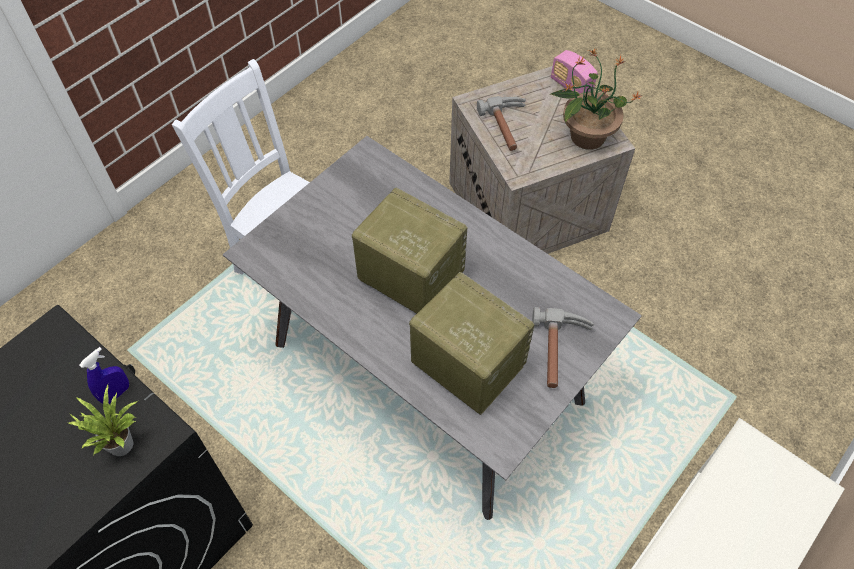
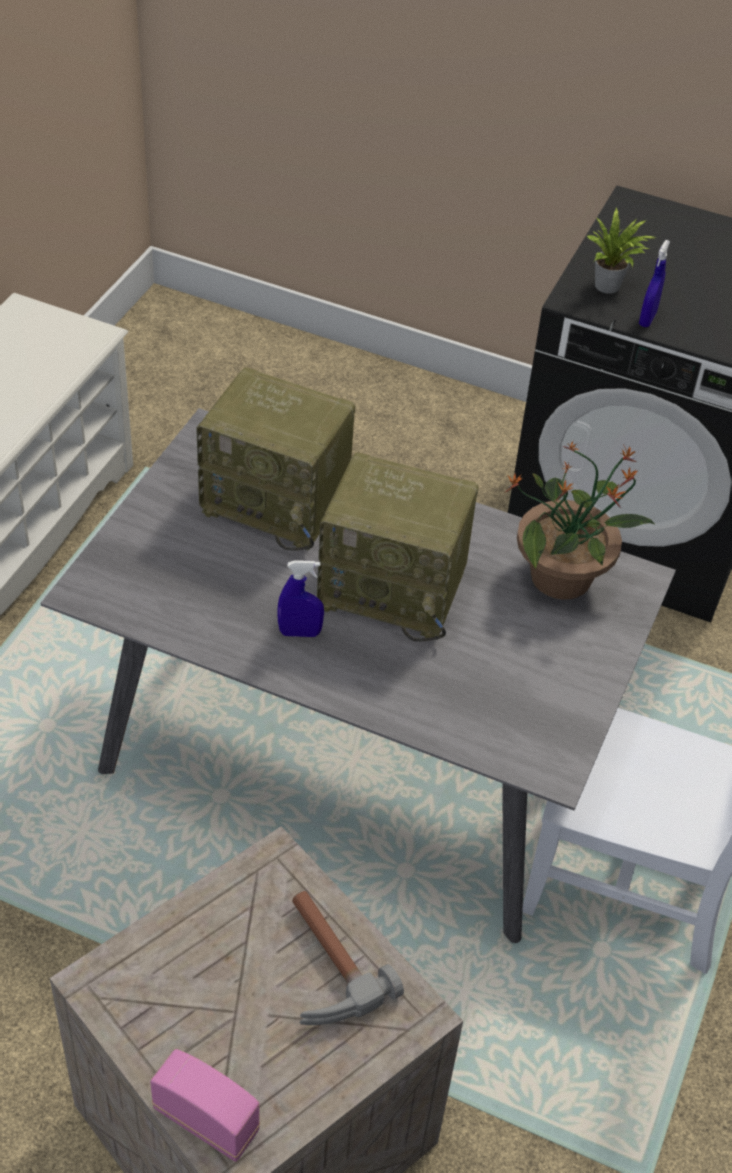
camera: 160 degrees right, 10 degrees down
(479, 259) = (300, 633): none -> blue spray bottle
(561, 352) = (152, 537): hammer -> none
(586, 136) = (155, 983): potted plant -> potted plant (563, 577)

